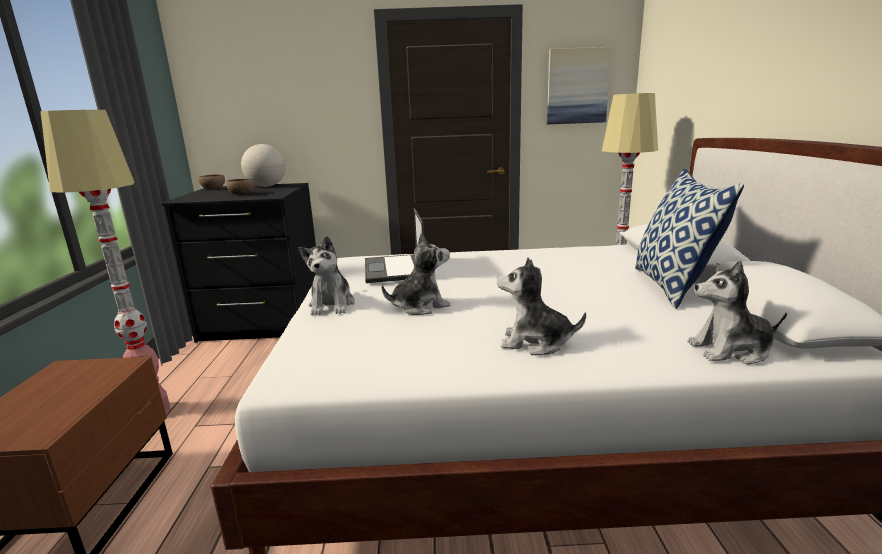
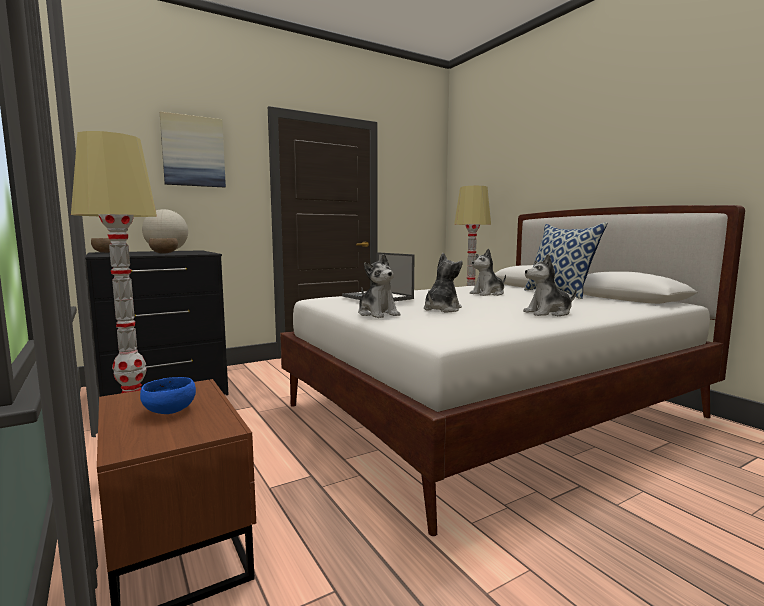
camera: 30 degrees left, 10 degrees down
(53, 396) = (168, 411): none -> blue bowl
(577, 86) = (412, 184): picture -> picture (193, 151)
(731, 350) = (637, 306): plush toy -> plush toy (488, 294)

